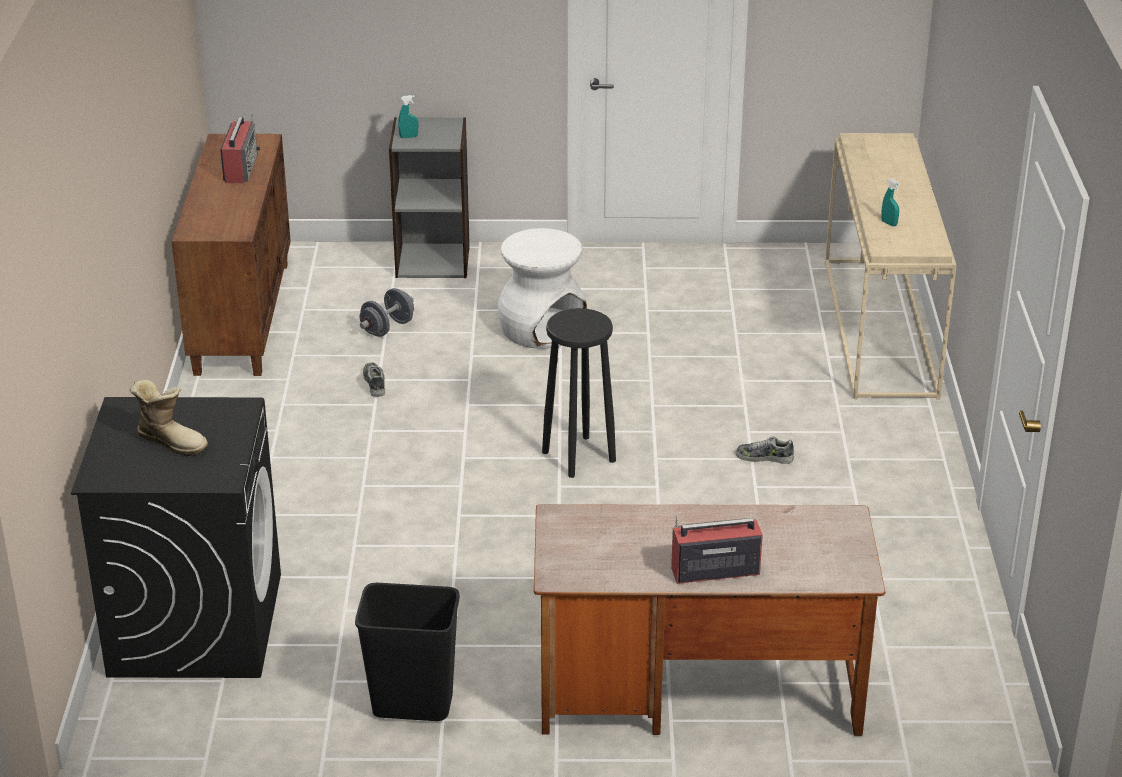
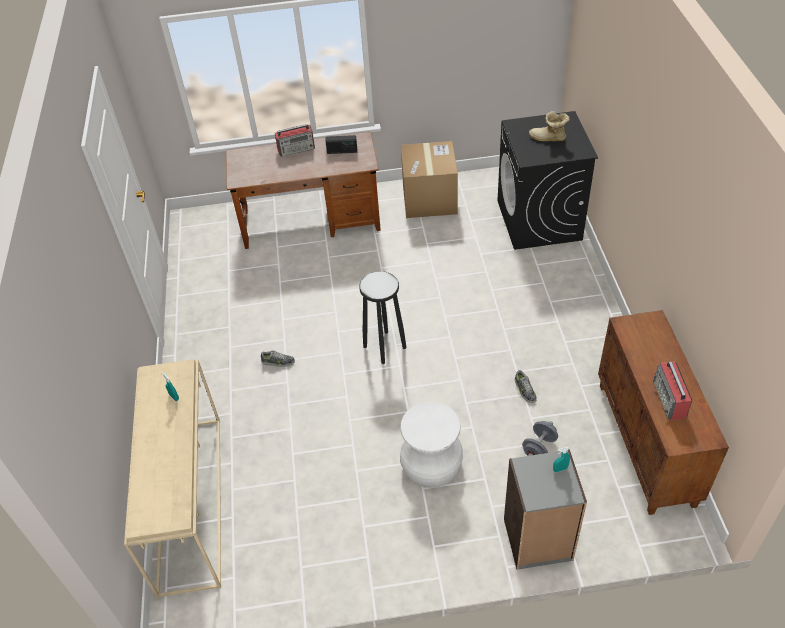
camera: 175 degrees right, 15 degrees up
(411, 706) = (429, 199): black trash can -> cardboard box
(608, 551) = (342, 151): none -> radio

